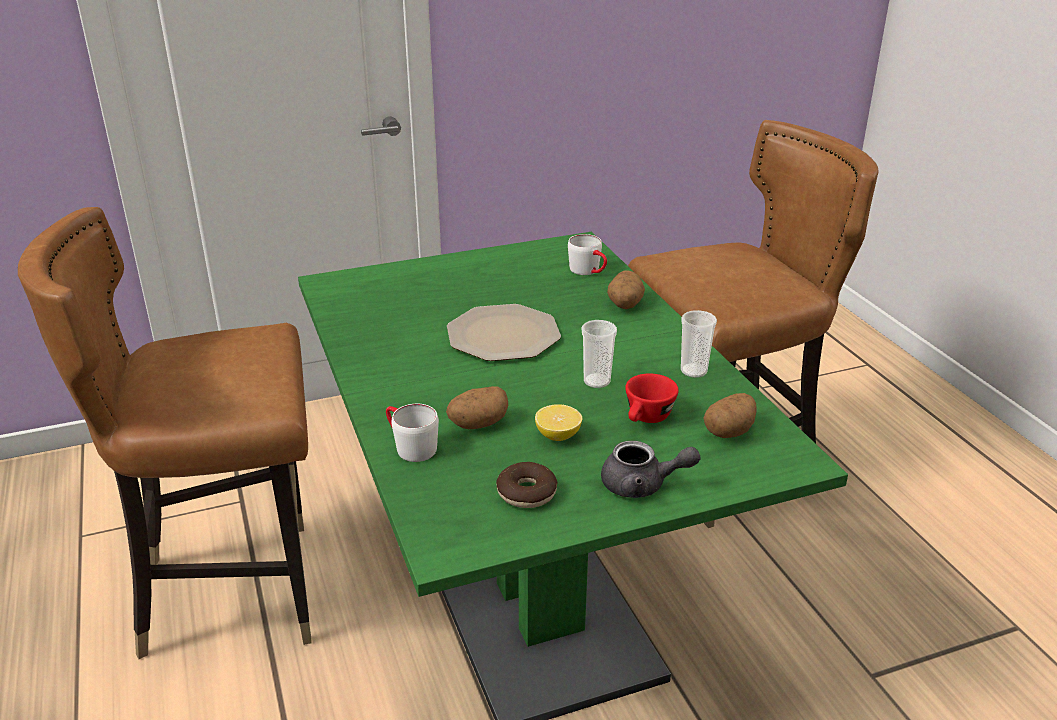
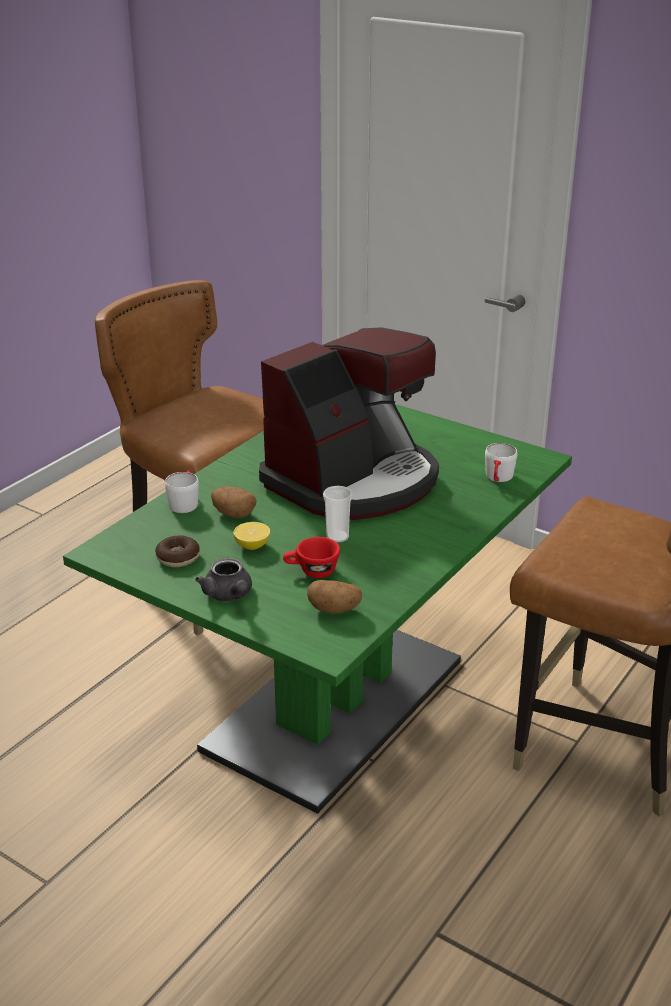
camera: 55 degrees right, 0 degrees up
(502, 335) = (354, 481): plate -> coffee machine
(625, 305) = (465, 511): potato -> none
(693, 371) = (402, 570): cup -> none

